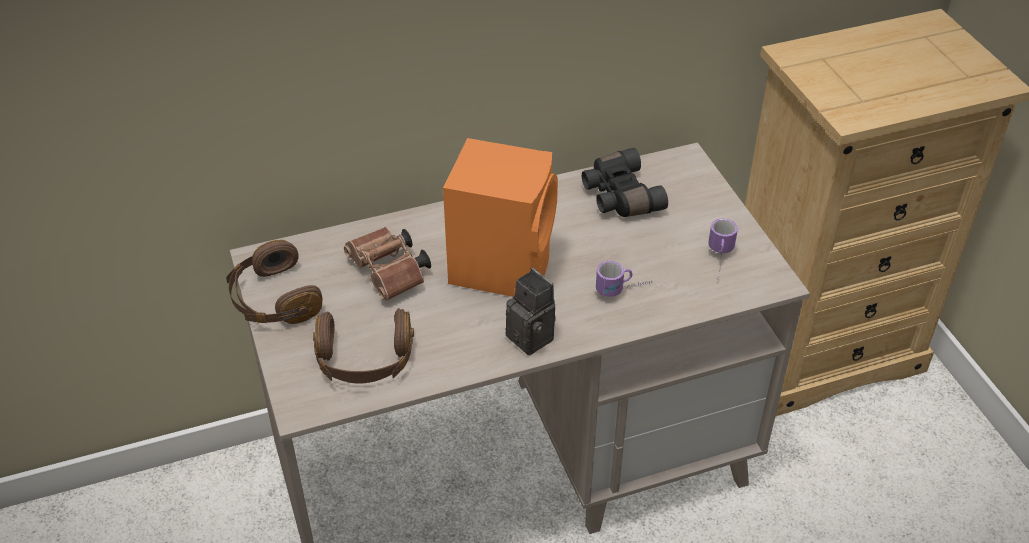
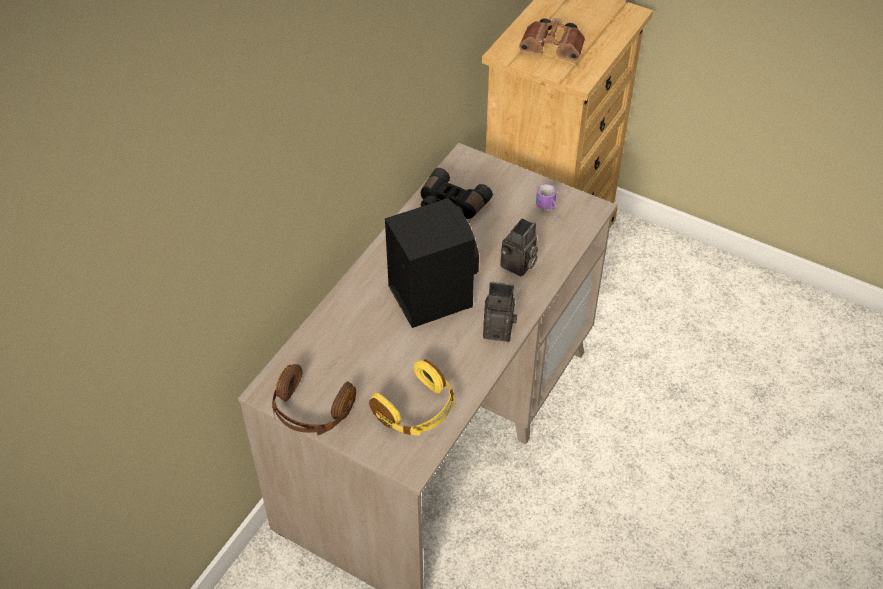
camera: 40 degrees left, 5 degrees up
(365, 361) = (417, 410): brown headphones -> yellow headphones
(390, 274) = (368, 345): brown binoculars -> brown binoculars (554, 50)
(502, 264) = (430, 294): orange speaker -> black speaker
(624, 290) = (518, 266): mug -> camera

